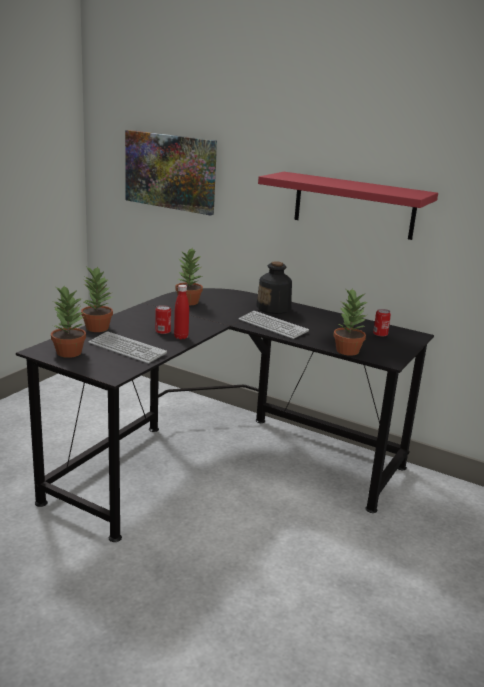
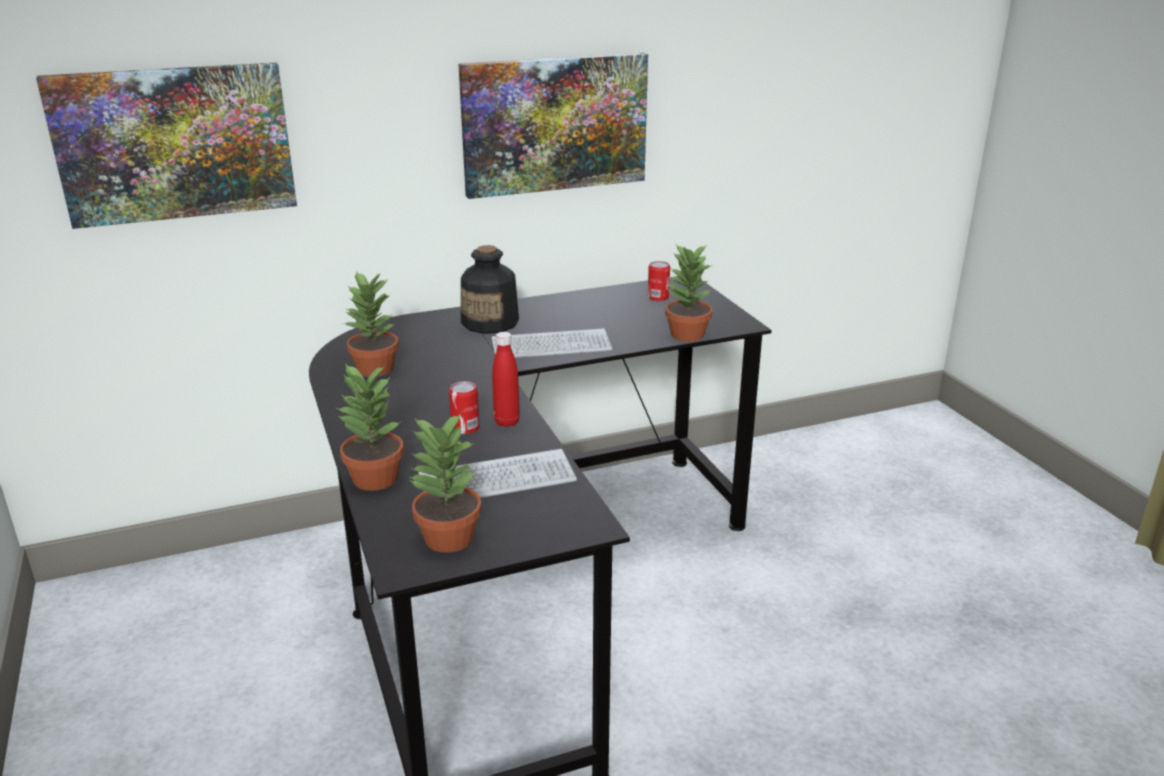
camera: 50 degrees left, 5 degrees up
(354, 205) = (554, 124): red shelf -> picture

